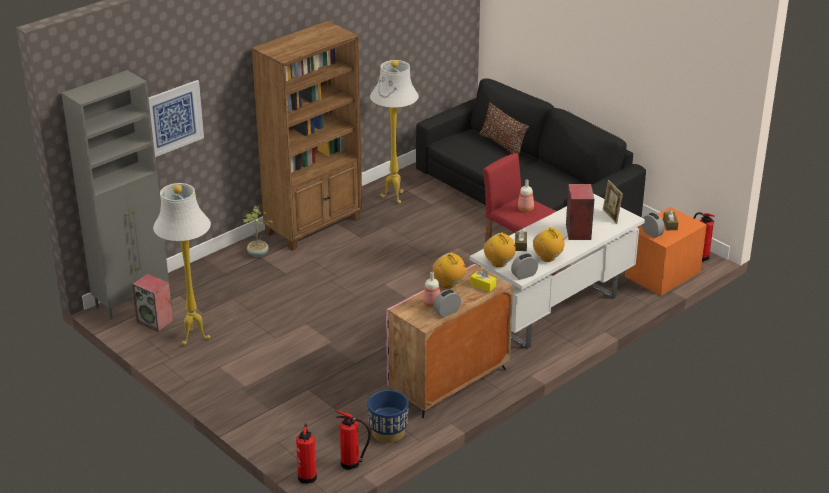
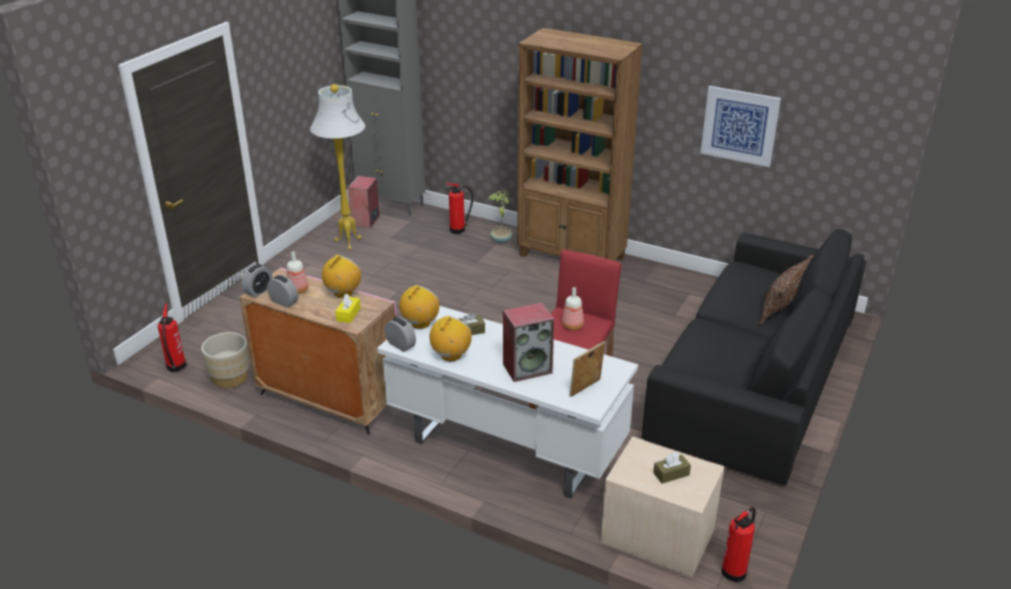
camera: 70 degrees right, 0 degrees up
(173, 118) = (458, 60): picture -> picture (740, 126)
(307, 476) = (154, 347): fire extinguisher -> fire extinguisher (459, 230)
(388, 432) = (230, 378): blue planter -> beige planter
(395, 198) = (666, 289): white floor lamp -> none
(652, 233) = (634, 459): alarm clock -> alarm clock (259, 291)
(662, 274) = (657, 535): orange nightstand -> beige nightstand

